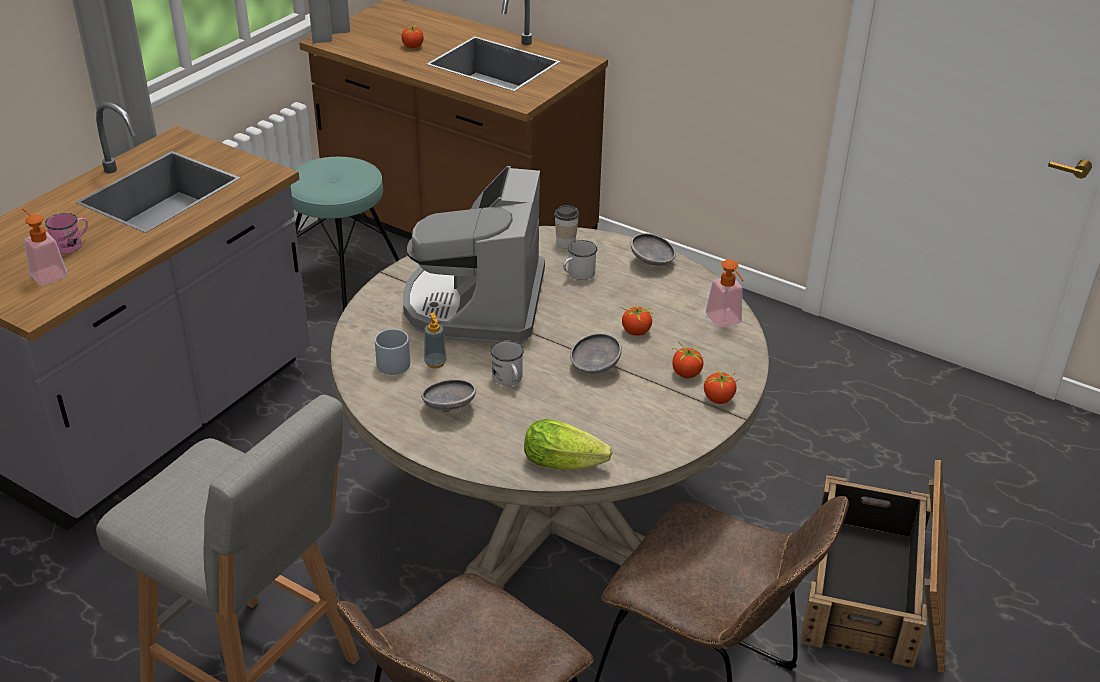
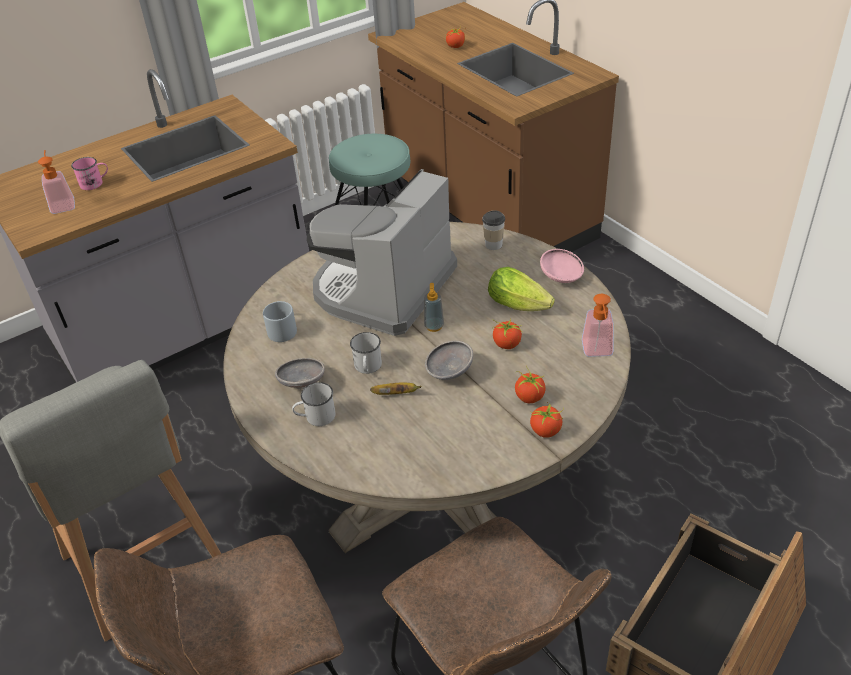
camera: 25 degrees right, 5 degrees up
(435, 363) = (316, 338): soap dispenser -> soap dispenser (434, 326)
(554, 397) = (396, 394): none -> banana
(567, 463) = (369, 463): lettuce -> lettuce (521, 305)
(578, 274) = (486, 277): white mug -> white mug (316, 417)
(652, 262) = (561, 278): grey bowl -> pink bowl

